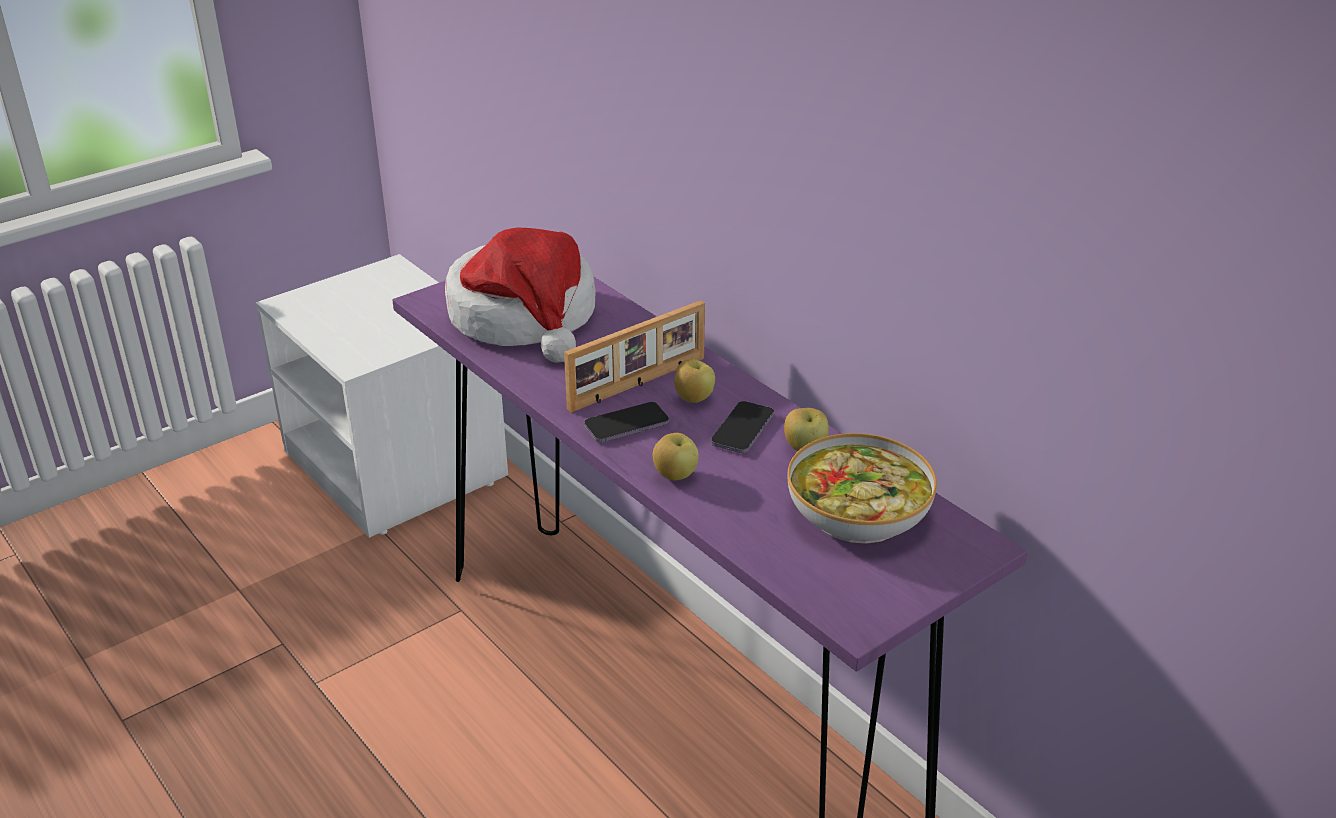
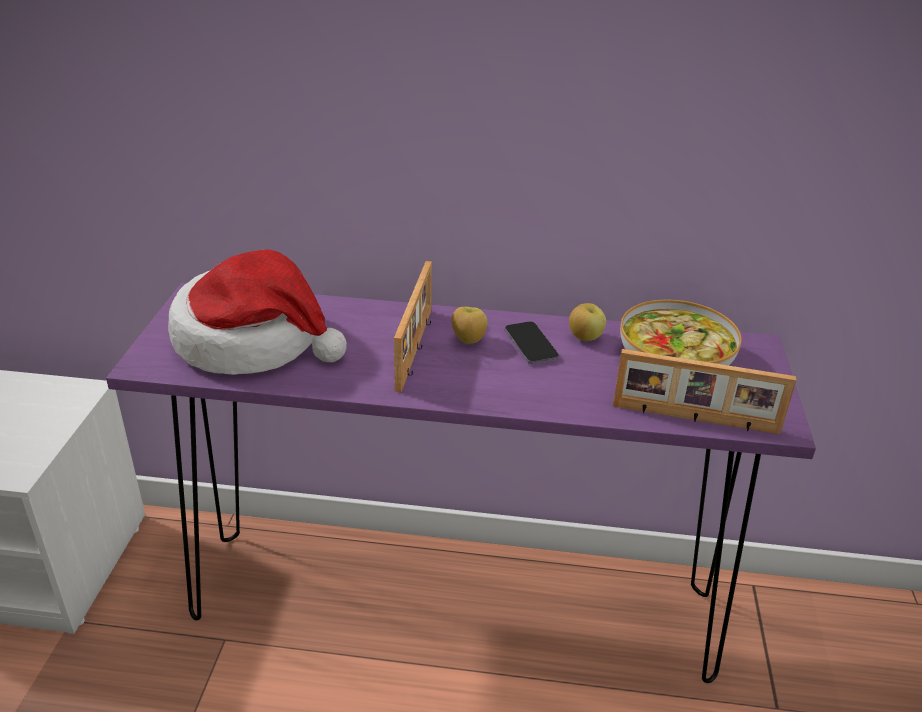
camera: 45 degrees left, 0 degrees up
(626, 425) = (454, 380): phone -> none
(675, 475) = (540, 397): apple -> none
(781, 568) = (695, 419): none -> picture frame

